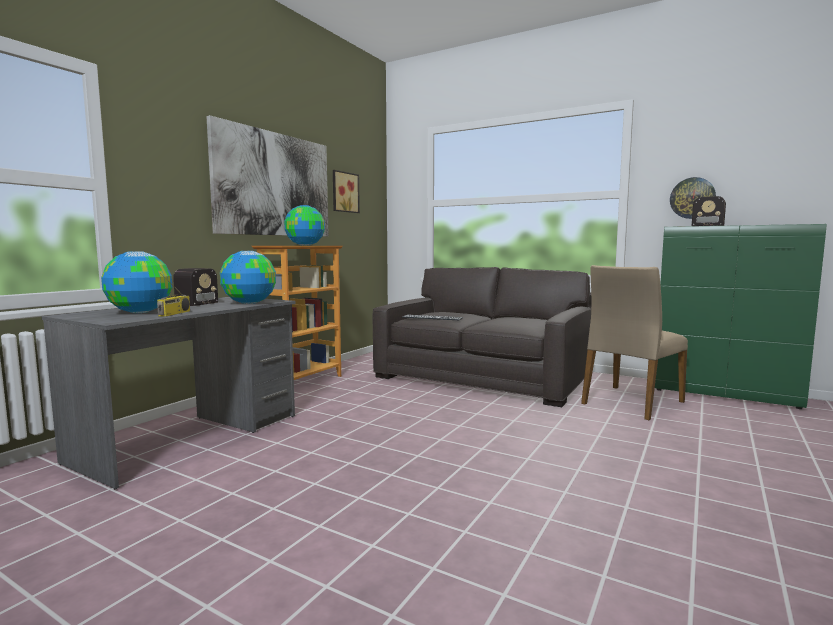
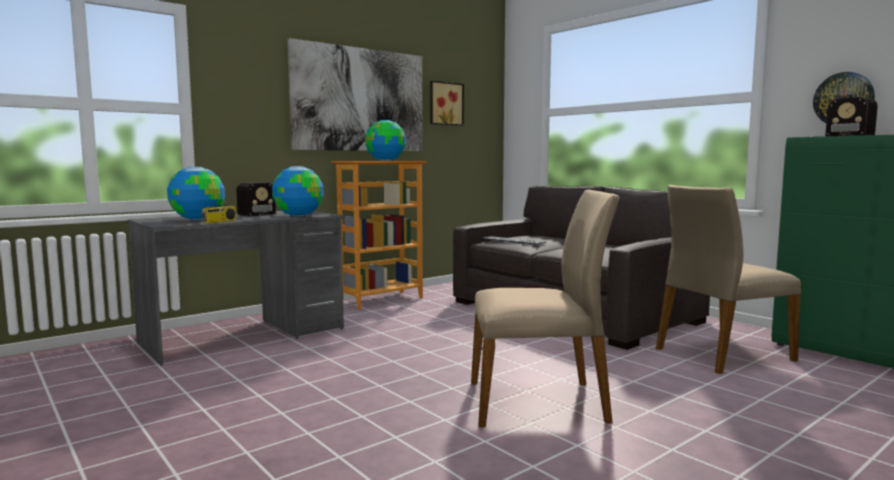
camera: 20 degrees right, 0 degrees up
(549, 468) = (538, 402): none -> beige chair

